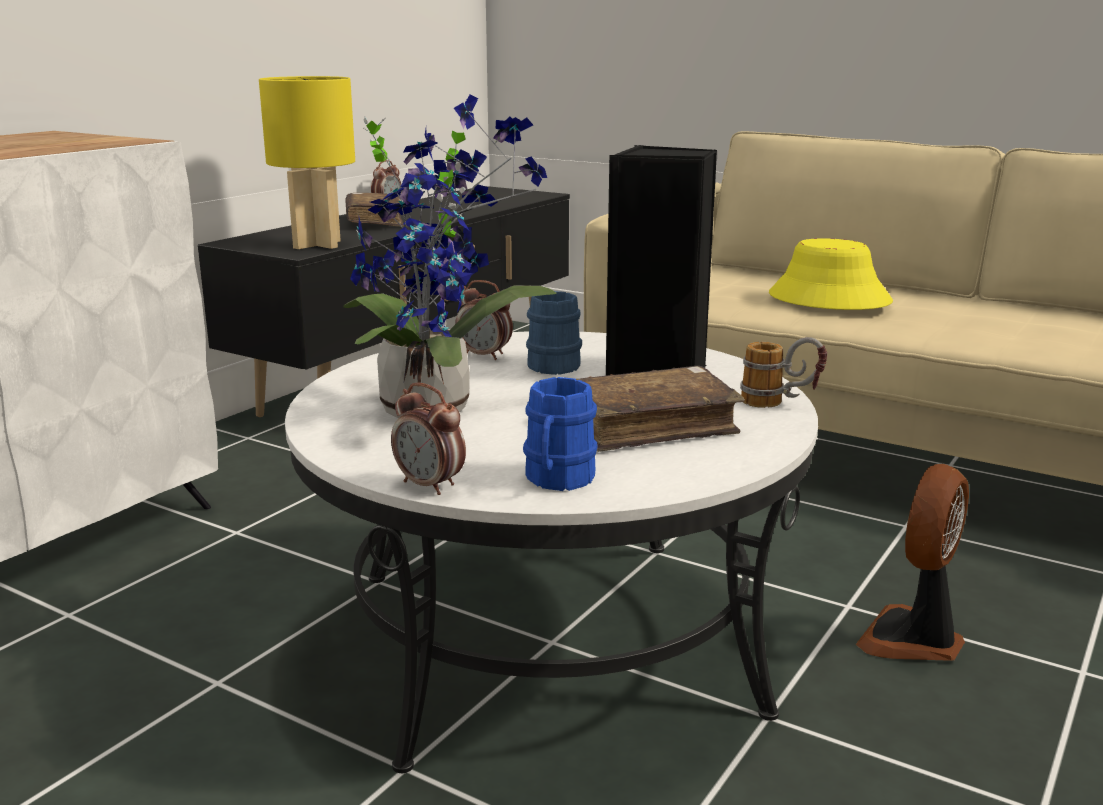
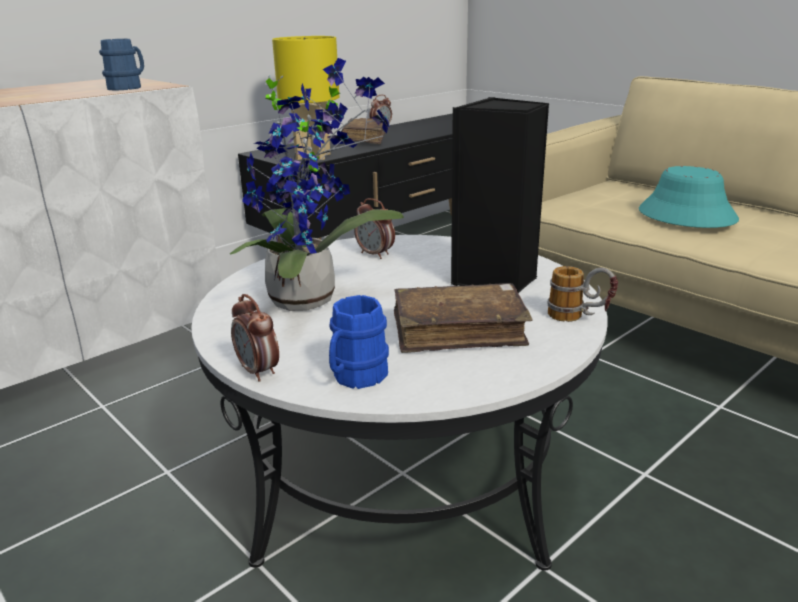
camera: 15 degrees right, 5 degrees up
(556, 363) = (423, 265): blue mug -> blue mug (128, 87)
(828, 299) = (685, 215): yellow hat -> turquoise hat
(914, 640) = (690, 514): fan -> none

